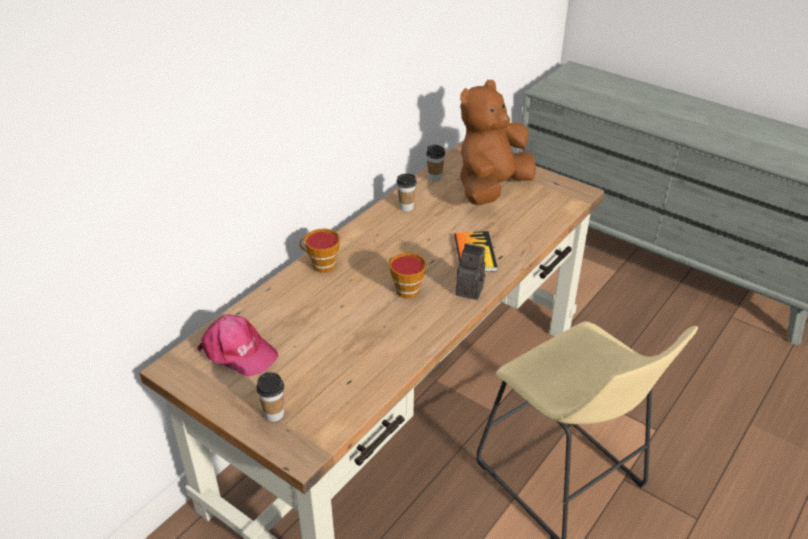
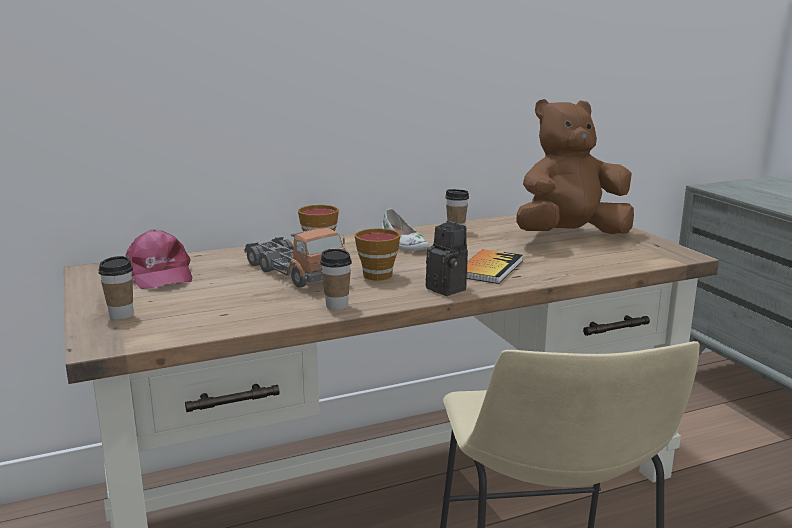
camera: 30 degrees right, 20 degrees down
(344, 309) = (294, 273): none -> toy truck
(385, 240) = (403, 244): none -> white shoe
(434, 178) = (513, 221): cup -> cup (337, 305)

